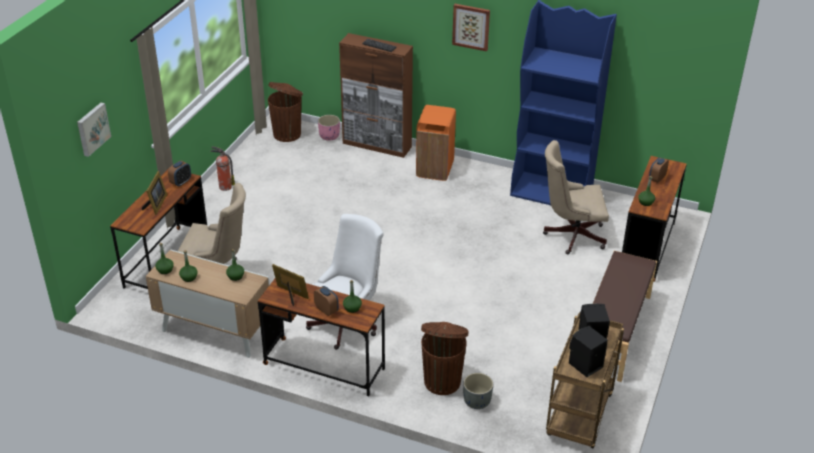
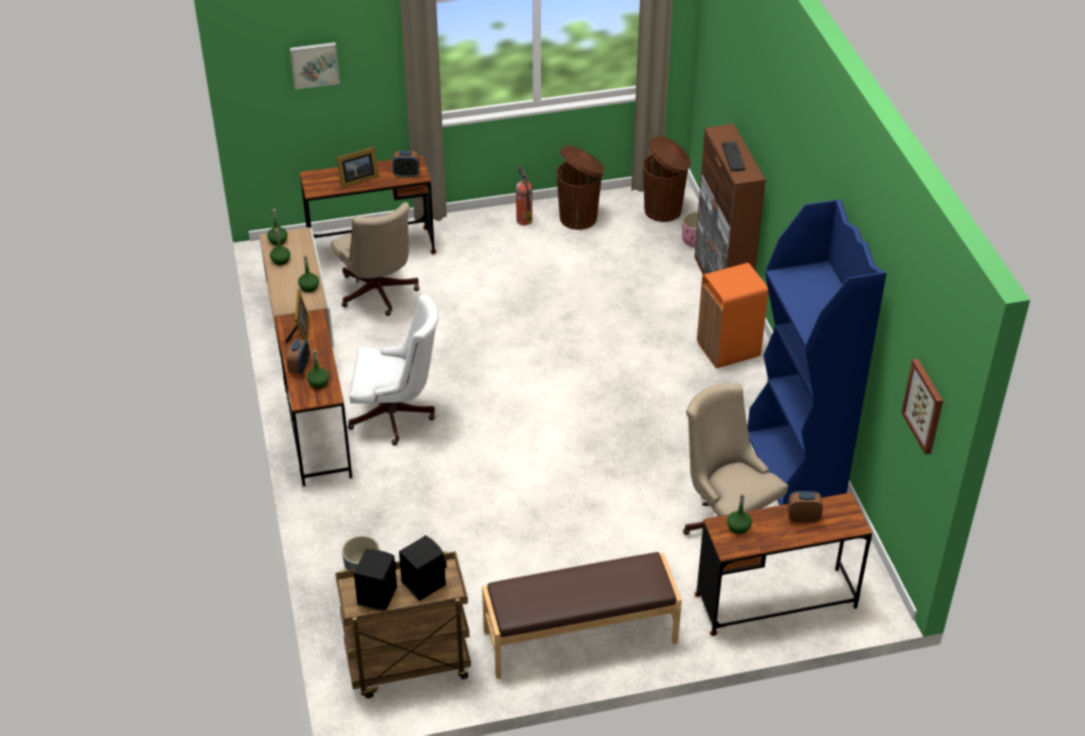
camera: 55 degrees right, 5 degrees up
(442, 381) = (371, 529): brown trash can -> brown trash can (579, 218)
(471, 26) = (803, 192): picture -> picture (924, 406)

